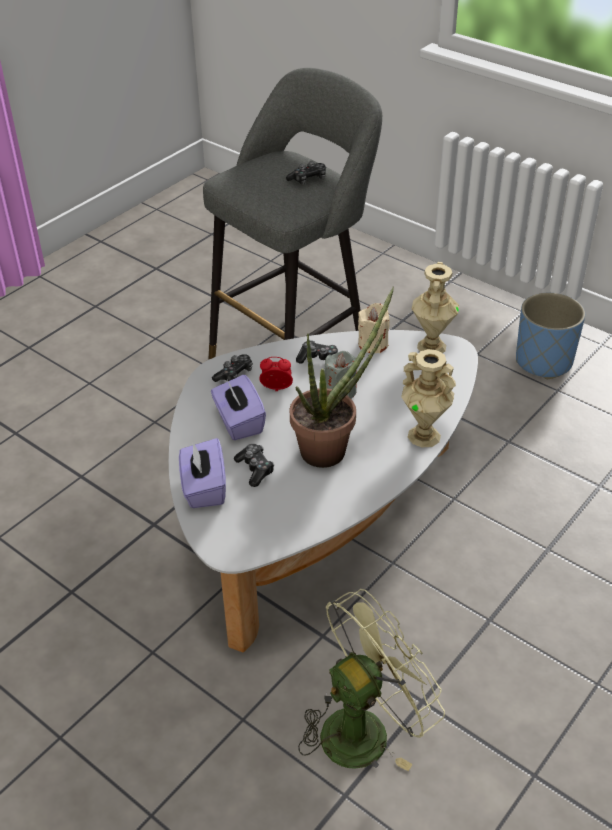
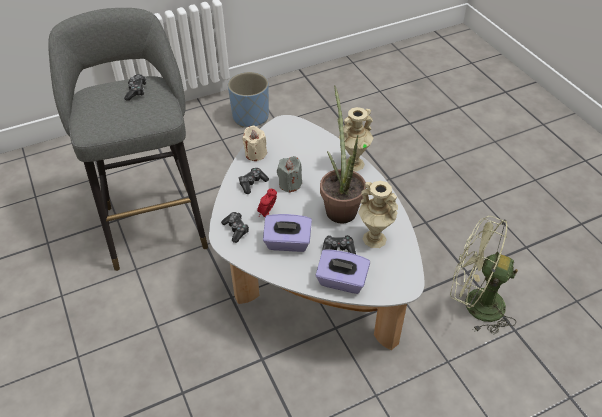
camera: 65 degrees left, 5 degrees up
(365, 727) = (474, 304): green fan -> green fan turned 60 degrees counterclockwise
(431, 346) = (276, 131): beige vase -> beige vase (374, 239)

